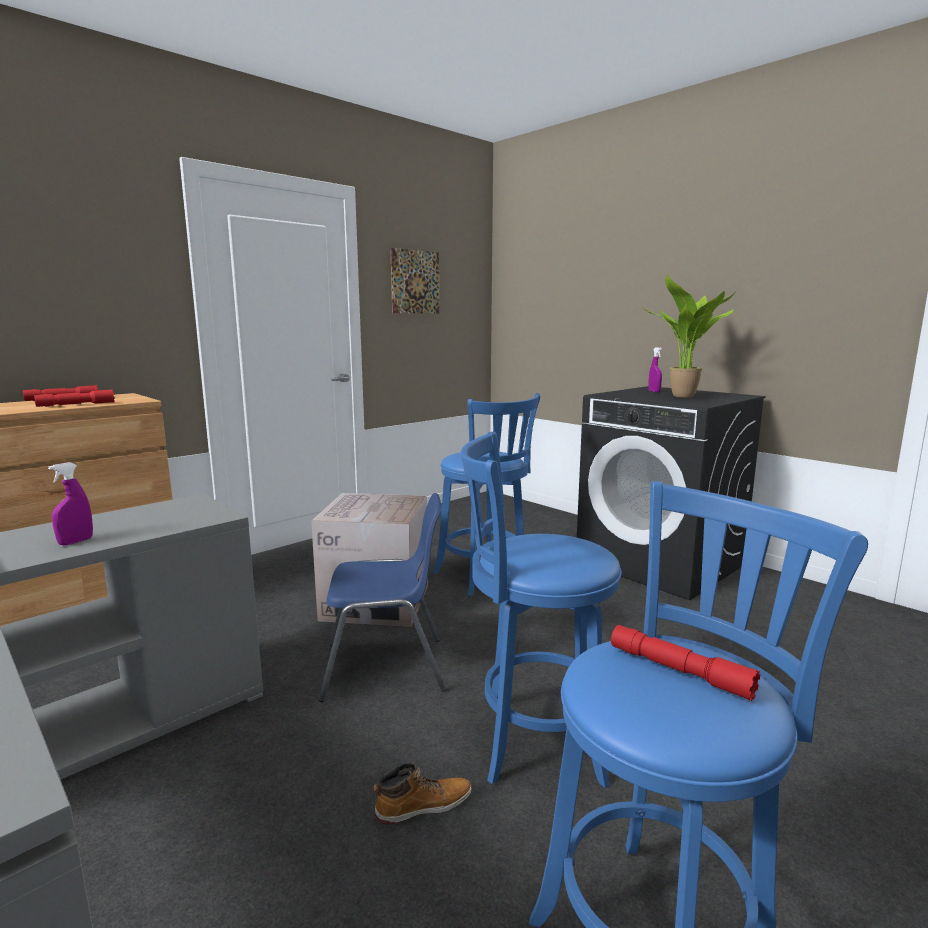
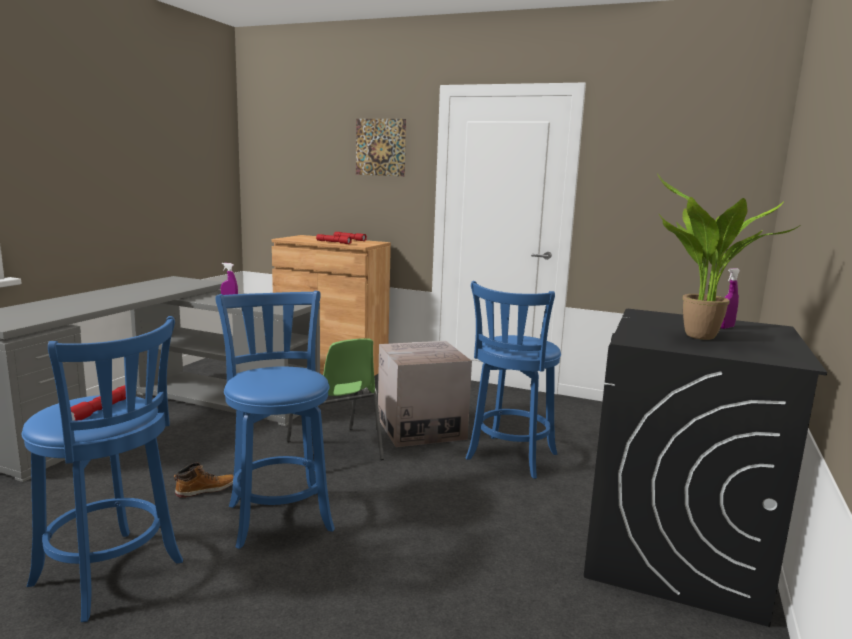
camera: 65 degrees right, 0 degrees up
(386, 668) = (335, 451): blue chair -> green chair
(415, 282) = (650, 169): picture -> picture (380, 147)
(423, 805) = (206, 489): boot -> boot turned 75 degrees counterclockwise

